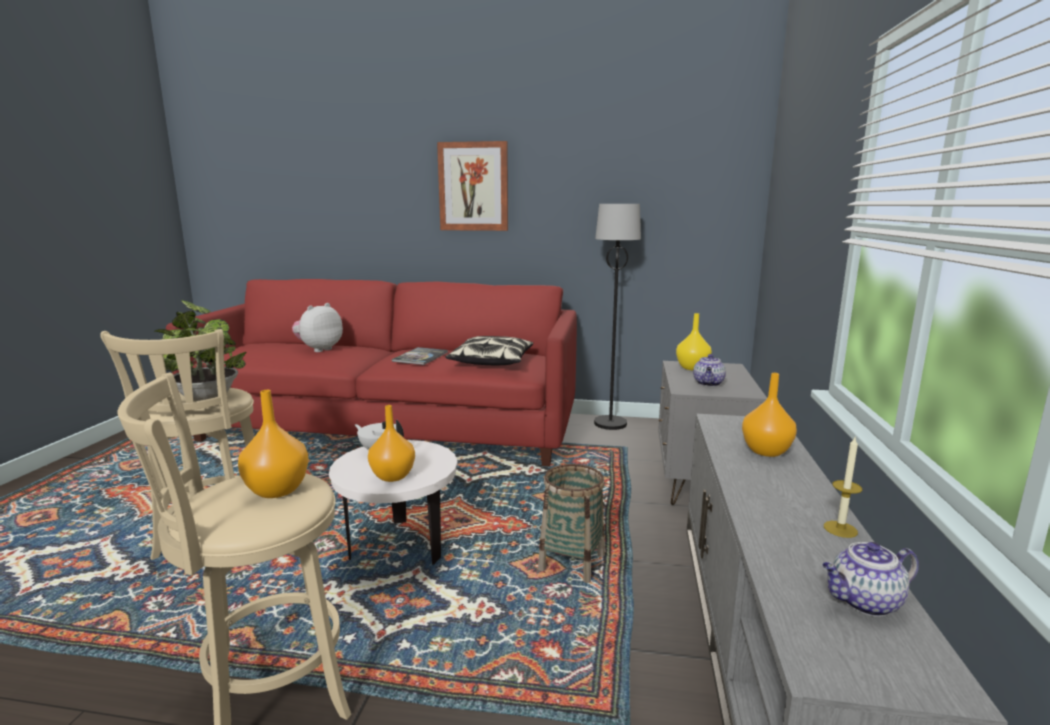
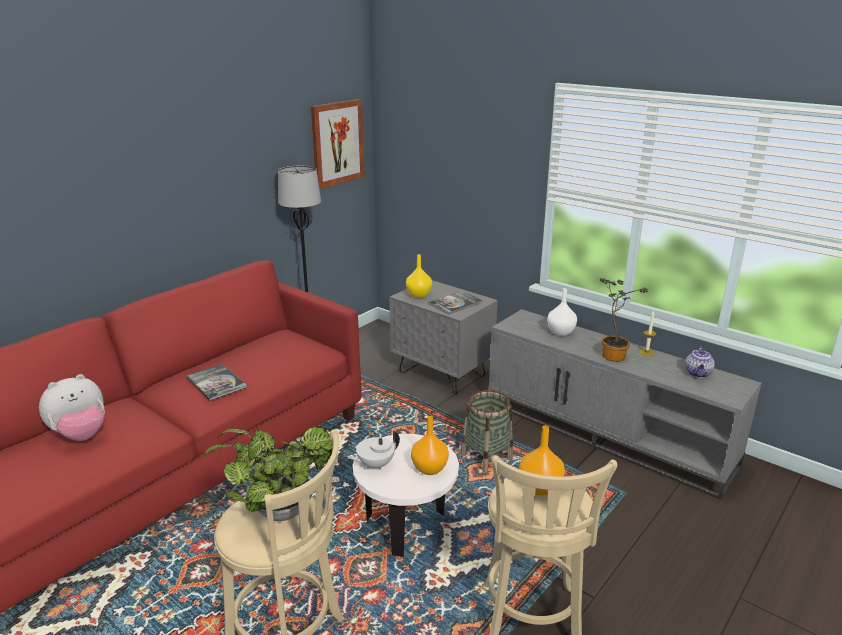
camera: 60 degrees left, 10 degrees up
(319, 349) = (80, 435): plush toy -> plush toy turned 105 degrees counterclockwise
(473, 186) = (146, 176): picture -> picture (337, 143)
(491, 361) = (279, 354): pillow -> none
(708, 383) = (455, 303): teapot -> book
(767, 451) = (560, 332): orange vase -> white vase
(773, 500) = (613, 354): none -> potted plant

